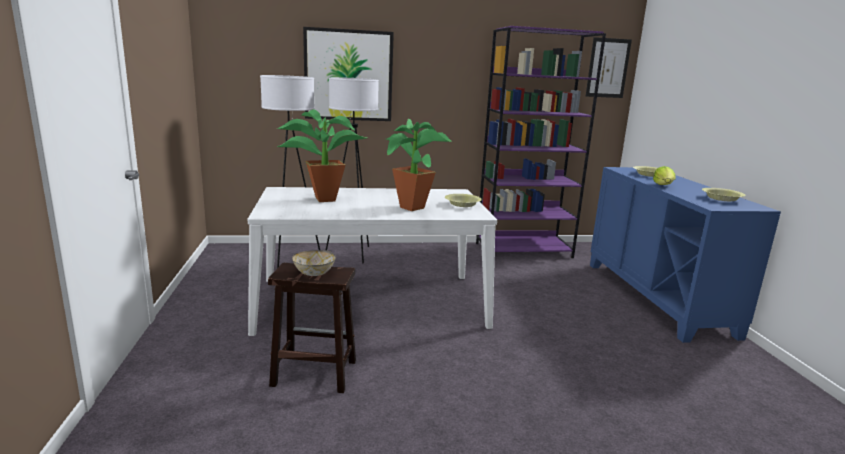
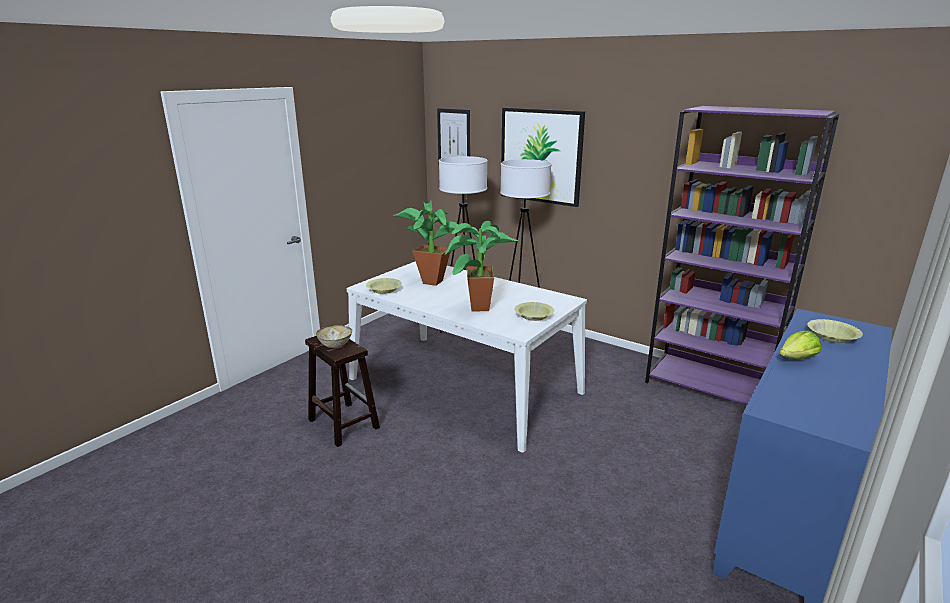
camera: 45 degrees right, 5 degrees up
(608, 68) = (886, 161): picture -> picture (454, 138)
(721, 199) = (829, 404): yellow bowl -> yellow bowl (384, 290)

